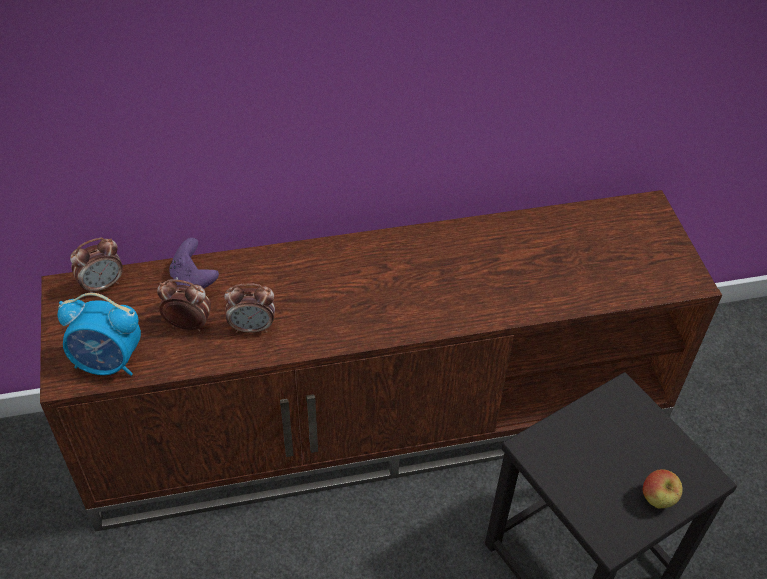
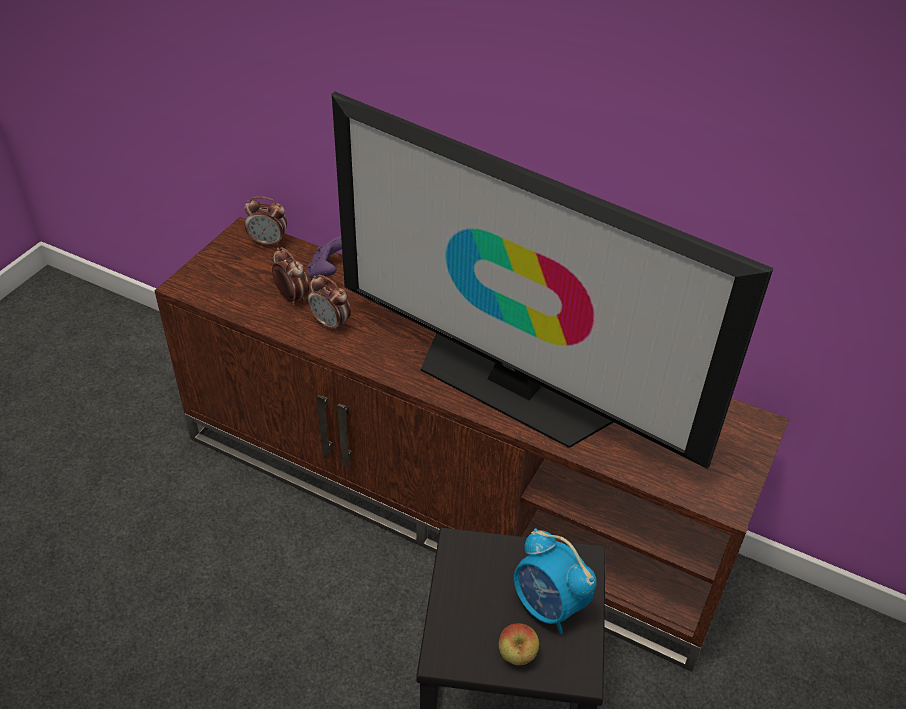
camera: 40 degrees right, 5 degrees down
(108, 362) = (218, 291): alarm clock -> alarm clock (548, 606)
(459, 286) = (513, 386): none -> television

